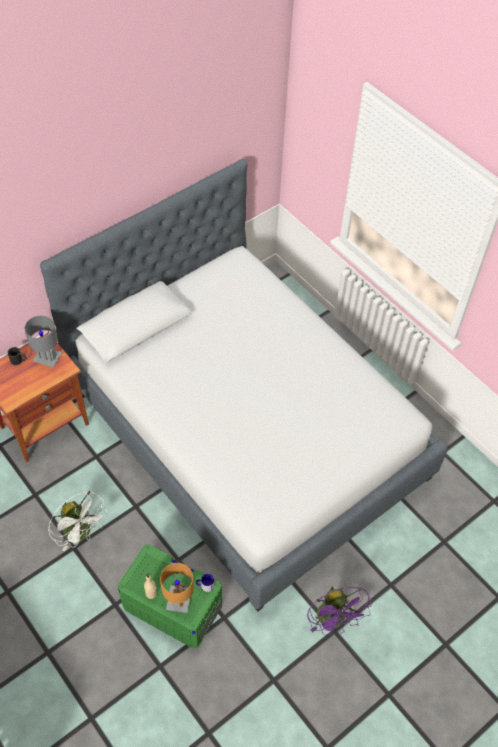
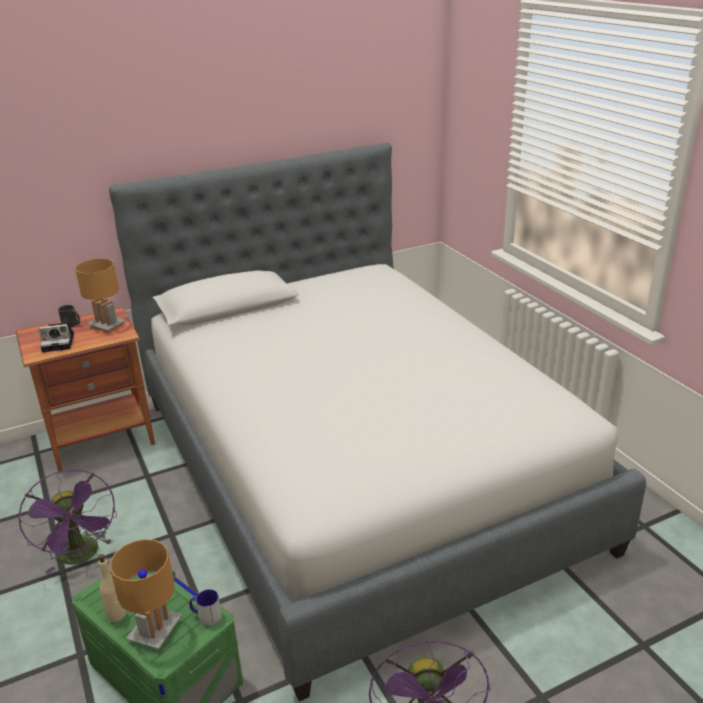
camera: 15 degrees right, 25 degrees down
(20, 384) = (60, 342): none -> camera
(48, 358) = (107, 325): grey table lamp -> brown table lamp
(82, 533) = (82, 556): white fan -> purple fan

